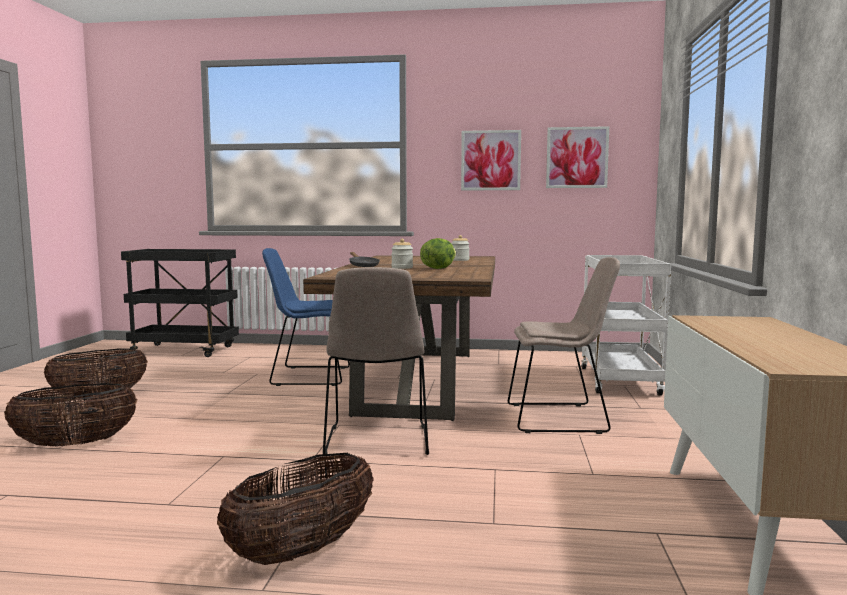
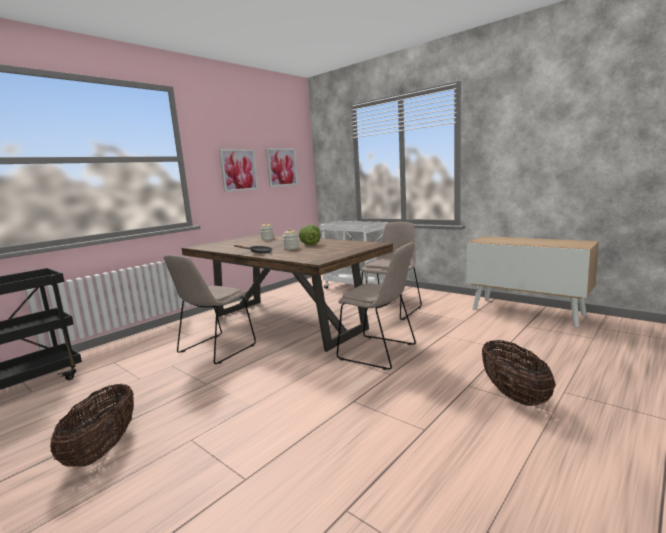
camera: 55 degrees left, 5 degrees up
(75, 444) = (247, 468): basket -> none
(307, 376) = (215, 350): blue chair -> beige chair

